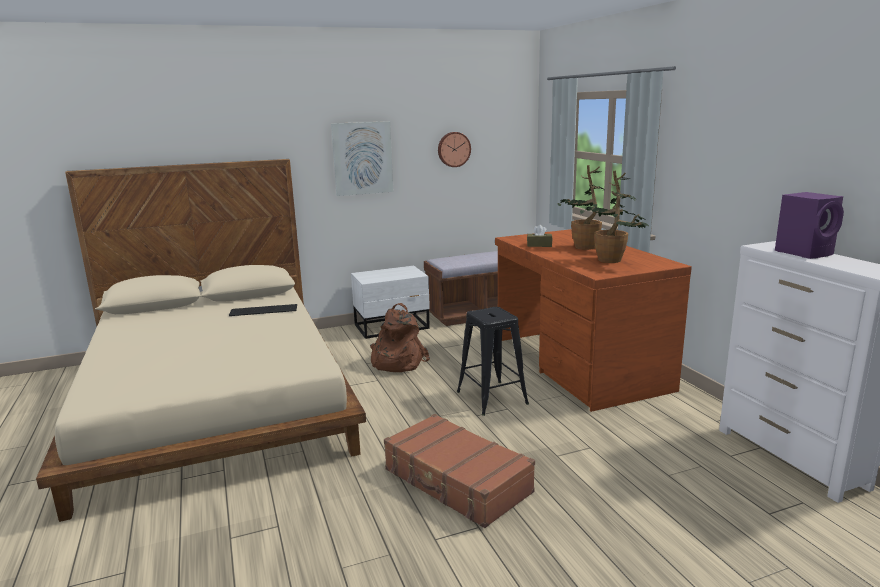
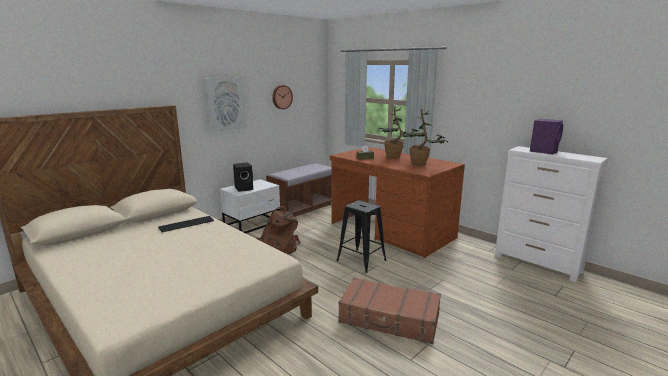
camera: 25 degrees left, 0 degrees up
(380, 275) = (244, 188): none -> black speaker

